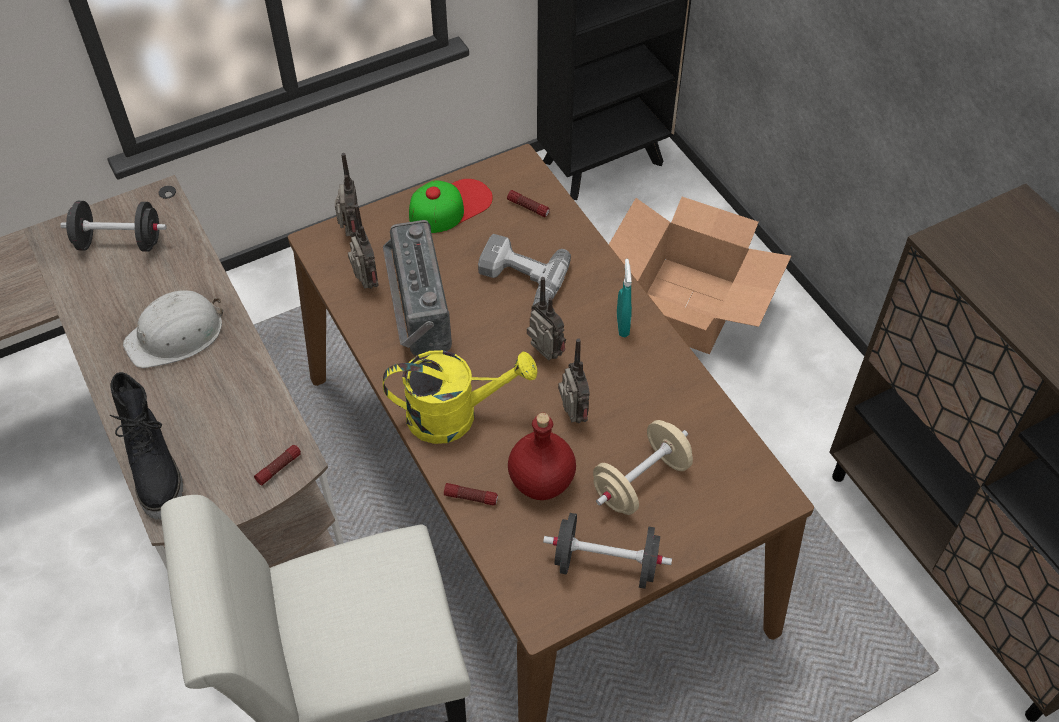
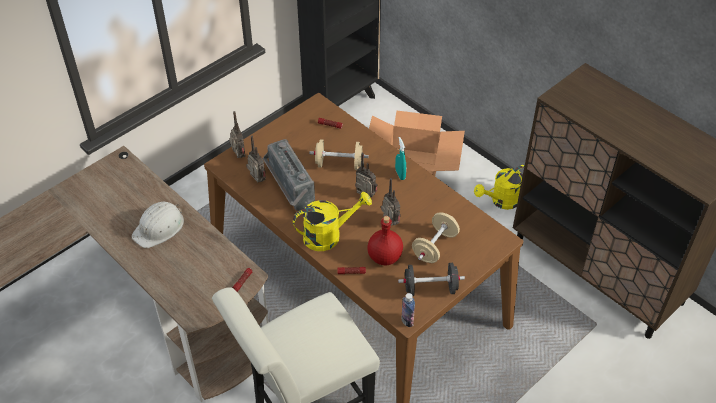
camera: 15 degrees left, 5 degrees down
(120, 242) = (107, 187): black dumbbell -> none
(156, 470) = (176, 297): black boot -> none
(450, 206) = (287, 132): cap -> none
(519, 283) = (339, 164): power drill -> beige dumbbell
(541, 620) = (407, 321): none -> bottle
(827, 395) = (501, 201): none -> yellow watering can

